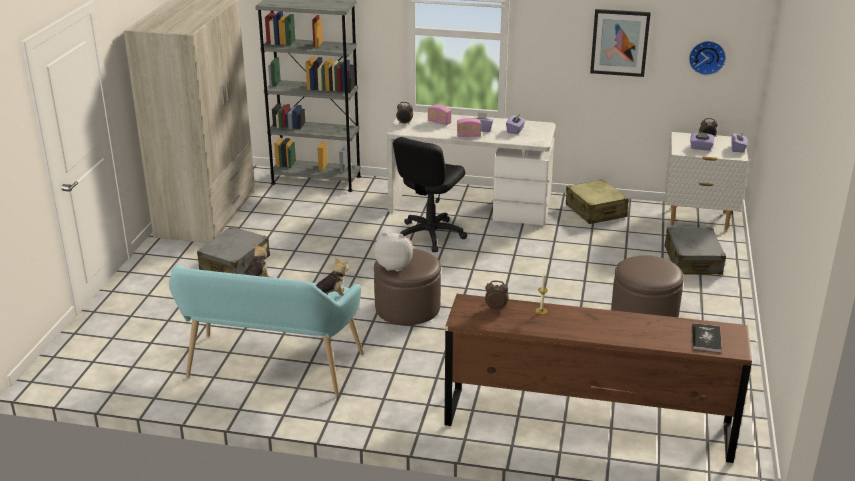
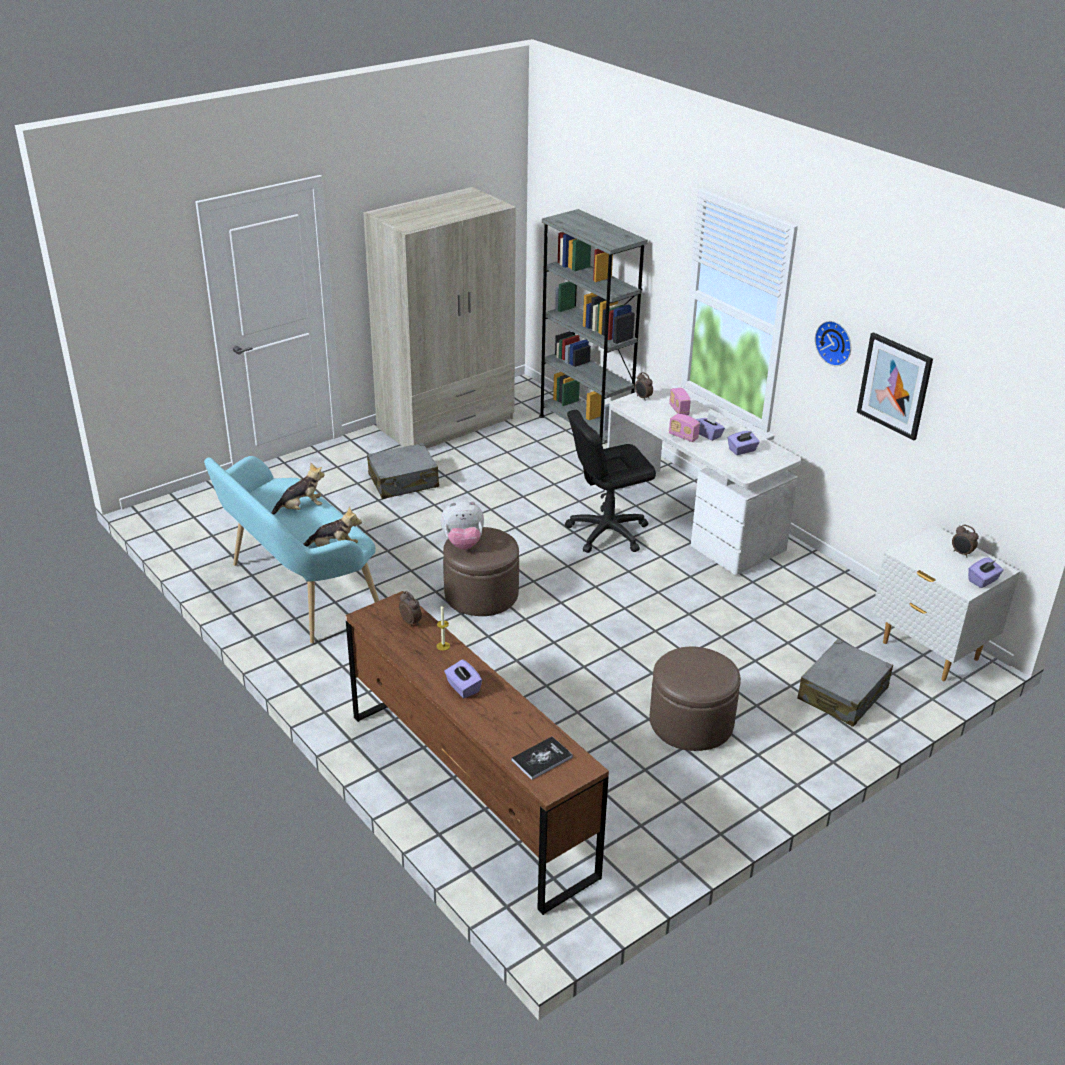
camera: 40 degrees right, 5 degrees up
(395, 266) = (463, 544): plush toy -> plush toy turned 120 degrees clockwise
(595, 211) = (819, 586): beige suitcase -> none
(701, 148) = (936, 559): purple tissue box -> purple tissue box (463, 688)
(707, 57) = (991, 443): wall clock -> wall clock (835, 342)

